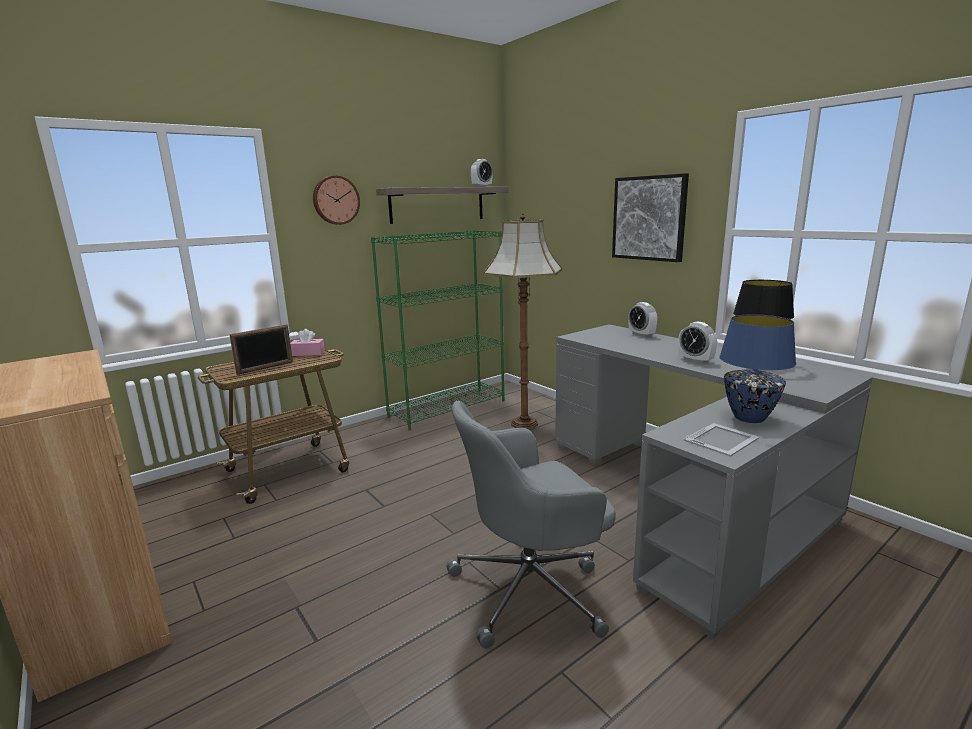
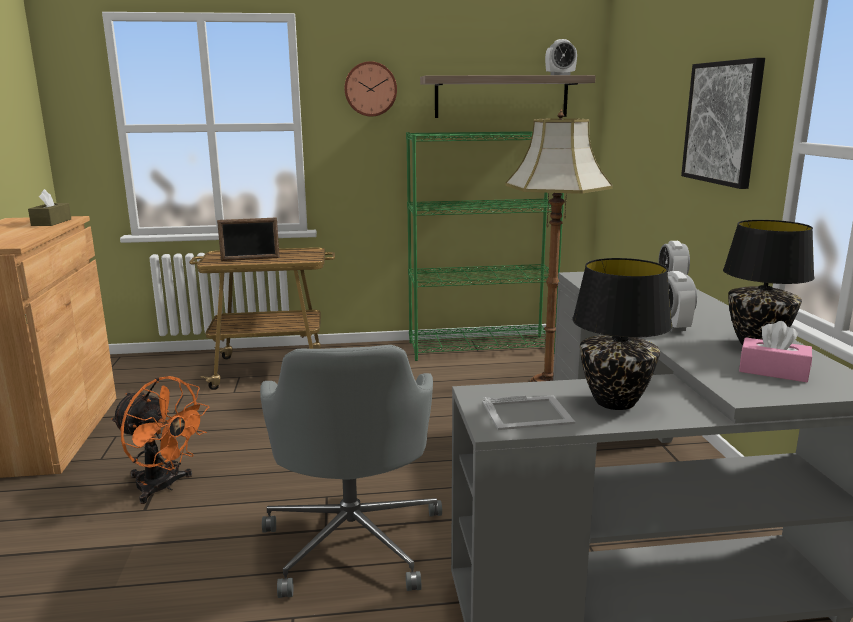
camera: 30 degrees right, 0 degrees up
(68, 363) = (51, 222): none -> brown tissue box
(308, 353) = (303, 252): pink tissue box -> pink tissue box (773, 371)
(310, 611) = (164, 487): none -> orange fan
(531, 588) = (353, 540): grey office chair -> grey office chair turned 105 degrees counterclockwise
(748, 418) = (613, 402): blue table lamp -> black table lamp

